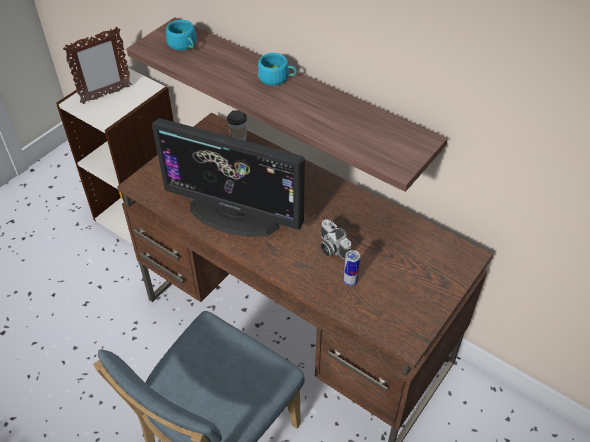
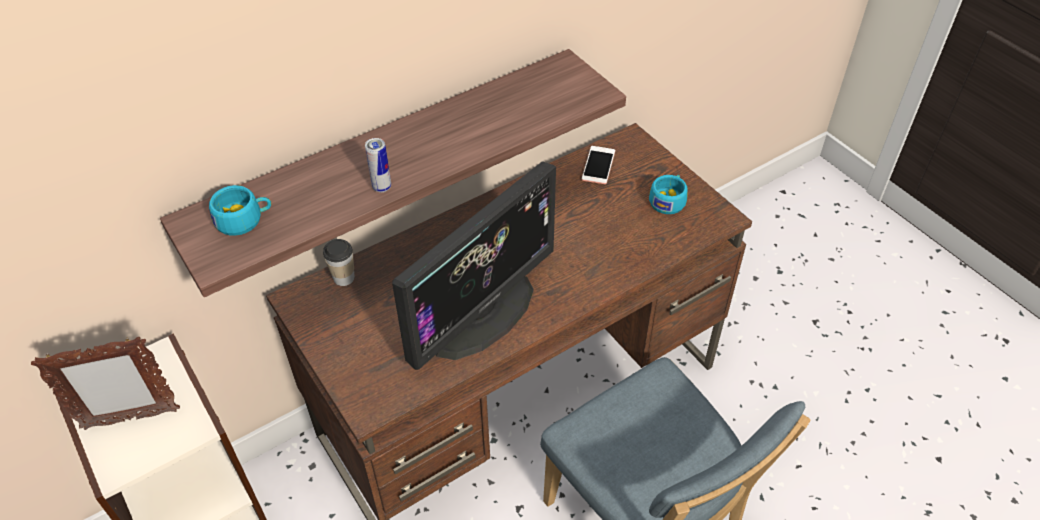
camera: 70 degrees left, 0 degrees up
(106, 95) = (130, 419): picture frame -> picture frame turned 90 degrees clockwise
(277, 78) = (385, 145): turquoise cup -> turquoise cup (668, 200)
(331, 247) = (576, 238): camera -> none
(350, 281) = (631, 237): can -> can (382, 187)
(422, 241) = (598, 165): none -> phone

